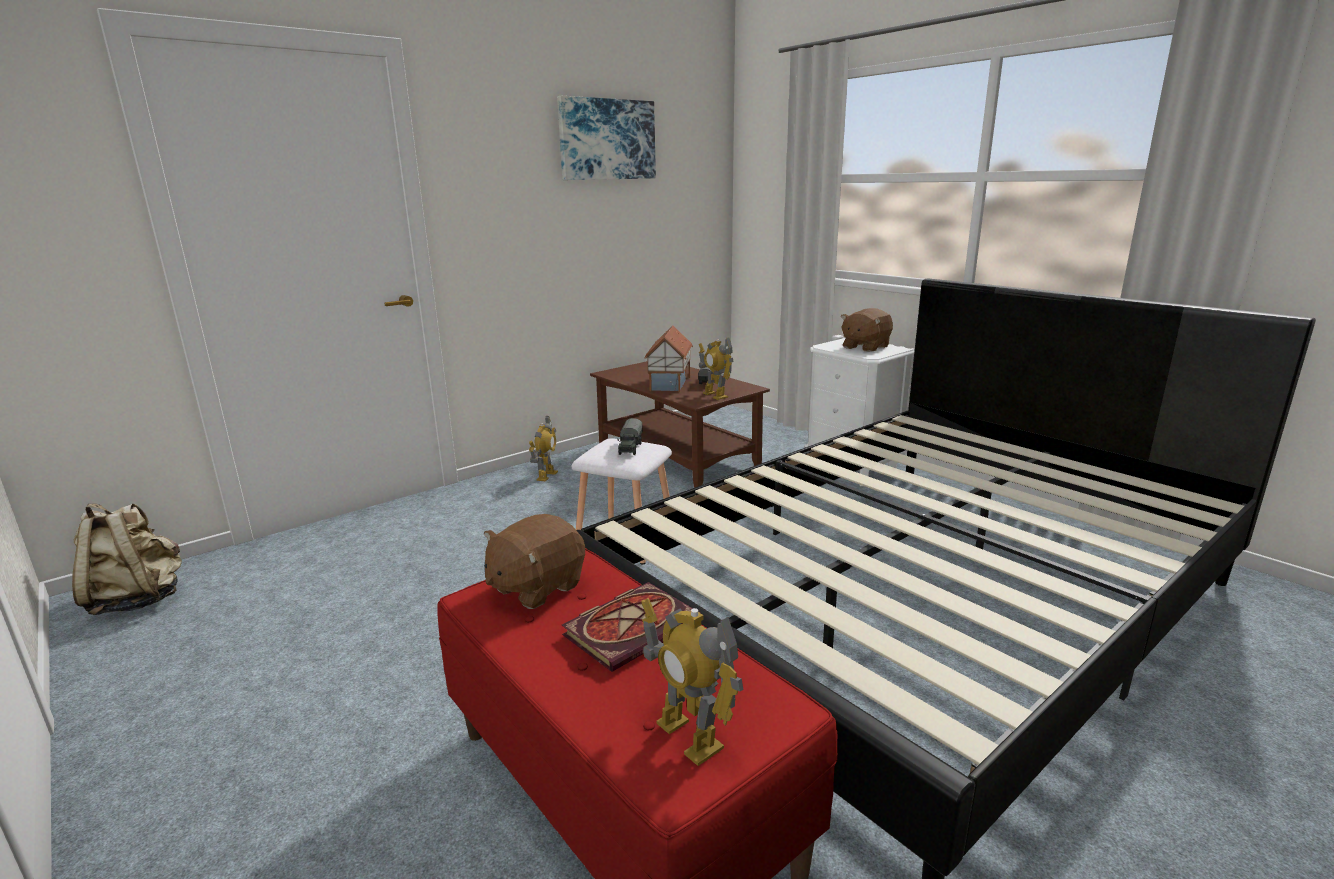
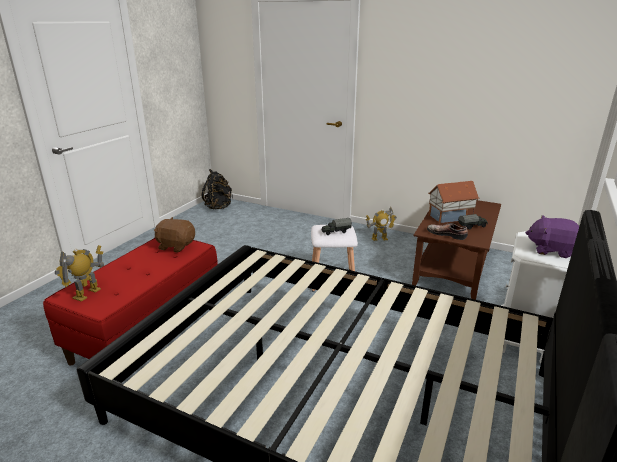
camera: 65 degrees right, 5 degrees up
(138, 600) = (219, 207): beige backpack -> black backpack
(606, 139) = (488, 43): picture -> none
(633, 627) = (152, 270): book -> none
(715, 395) = (447, 234): toy robot -> shoe
(865, 347) = (551, 250): brown plush toy -> purple plush toy

